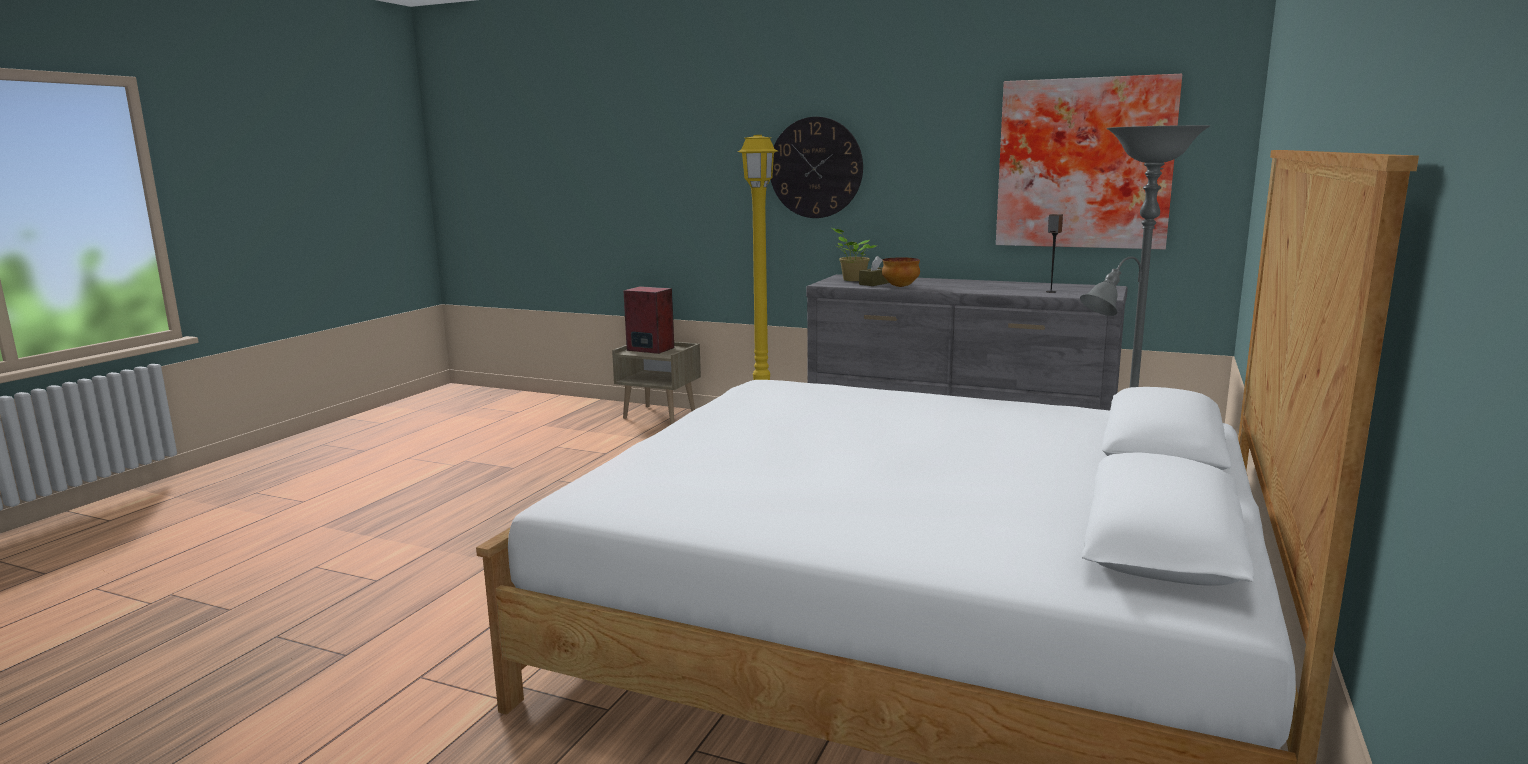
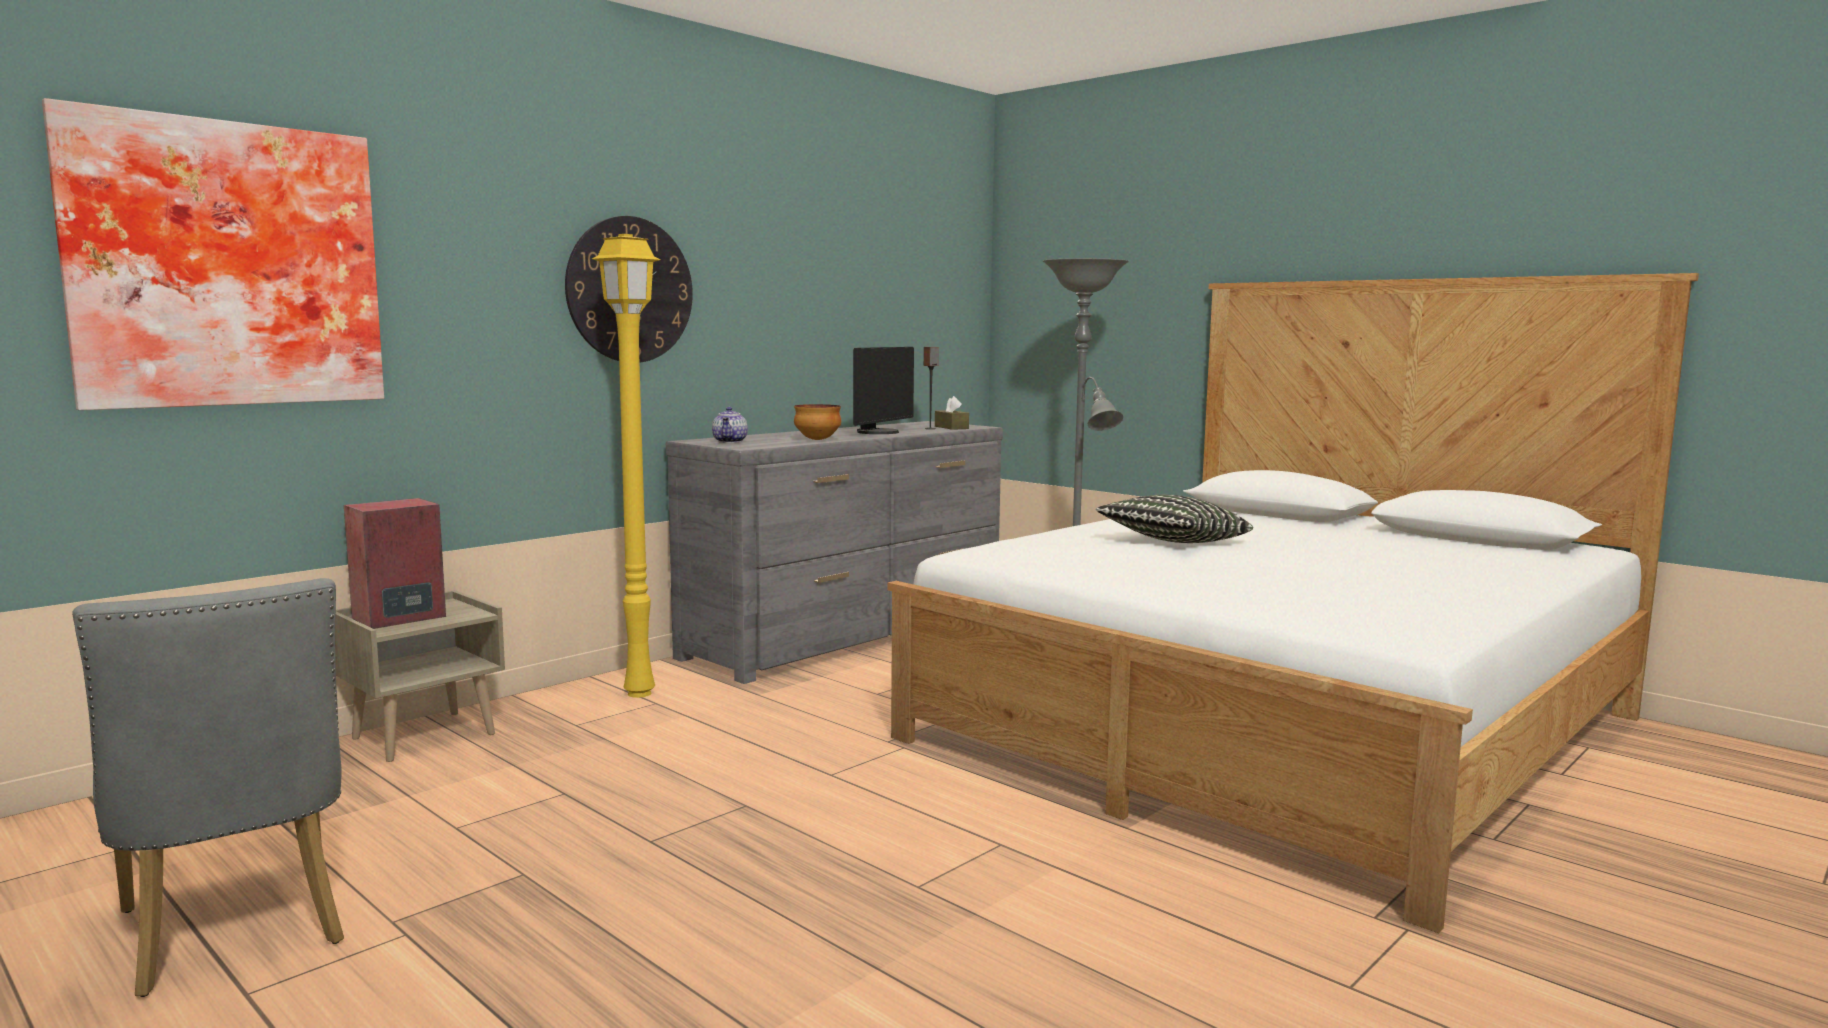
camera: 70 degrees left, 5 degrees down
(451, 444) = (236, 934): none -> grey chair
(852, 280) = (731, 442): potted plant -> teapot
(875, 283) = (777, 441): brown tissue box -> brown tissue box (951, 427)
(877, 420) = (1172, 543): none -> pillow
(987, 288) = (880, 432): none -> monitor
(1084, 164) = (890, 297): picture -> picture (226, 265)

